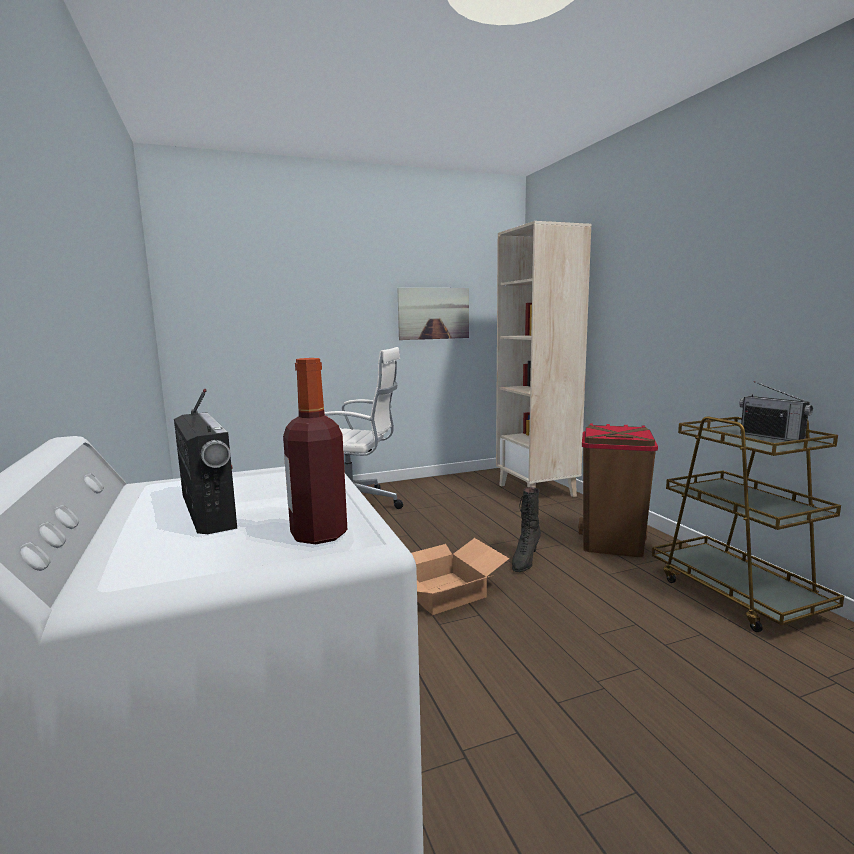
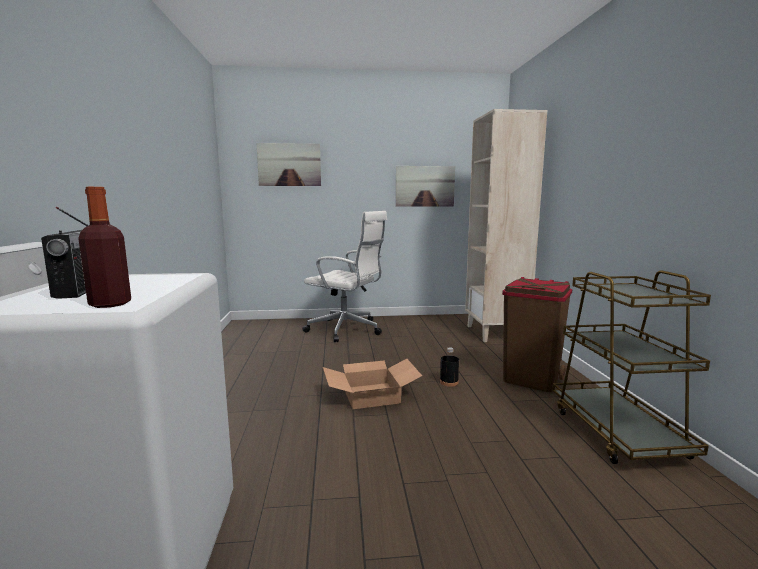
camera: 15 degrees right, 0 degrees up
(255, 287) = (289, 164): none -> picture
(525, 561) = (449, 382): black boot -> black bottle
(771, 437) = (653, 294): radio -> none

